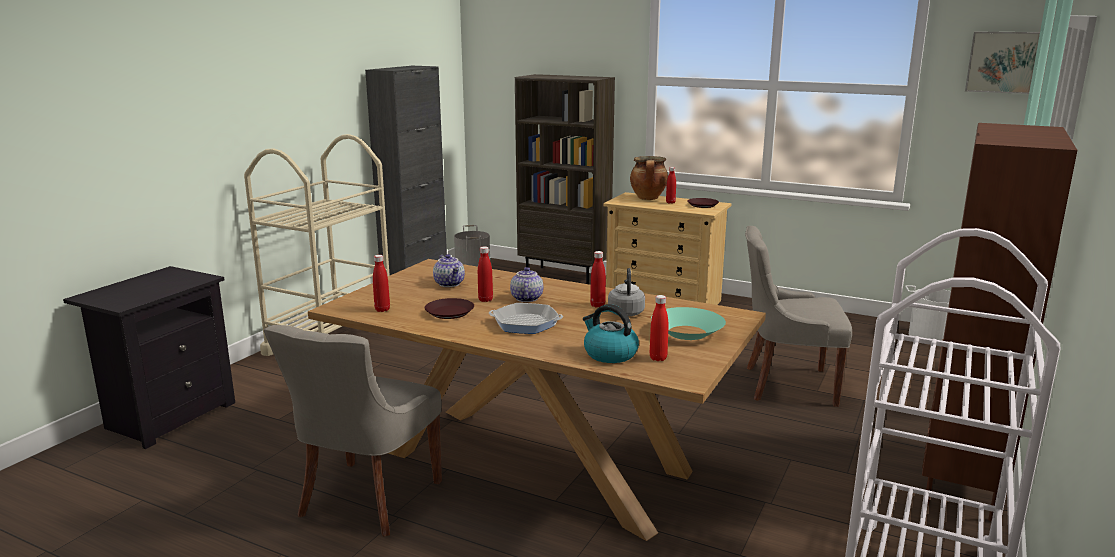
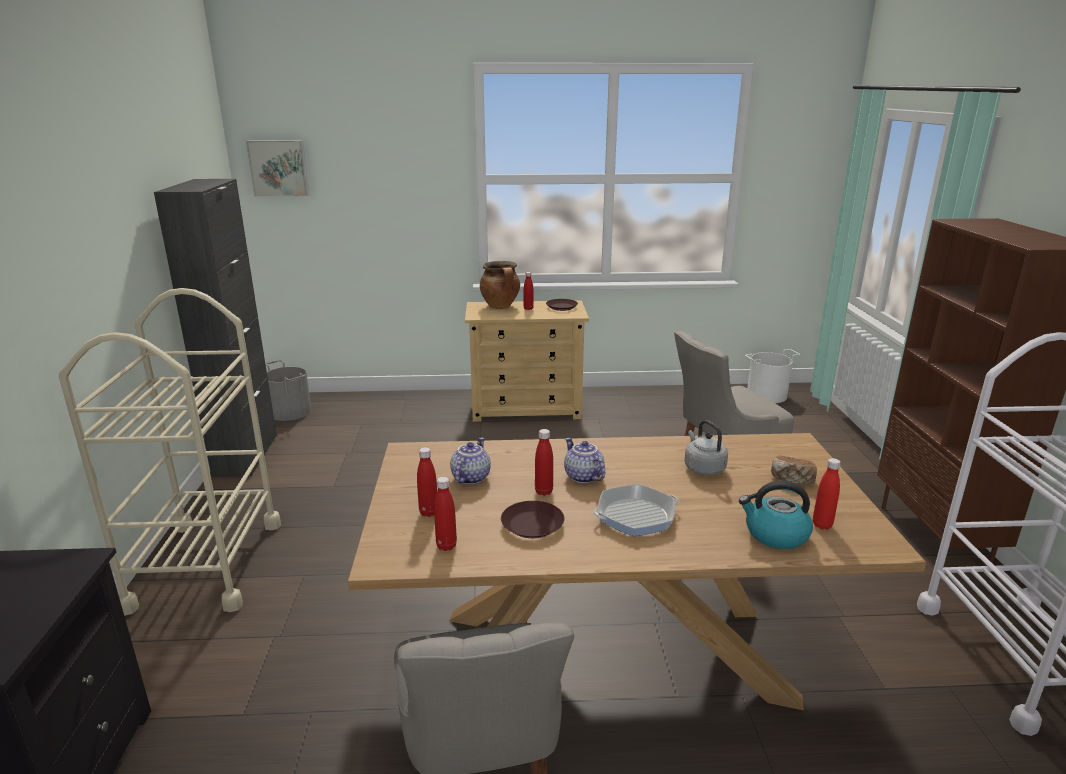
camera: 30 degrees left, 5 degrees up
(450, 284) = (470, 477): teapot -> teapot turned 105 degrees counterclockwise
(565, 276) = (401, 399): brown bookcase -> none
(597, 305) = (664, 466): red bottle -> red bottle (428, 512)
(687, 332) = (792, 479): turquoise bowl -> bread
(1002, 62) = (808, 149): picture -> picture (279, 168)

